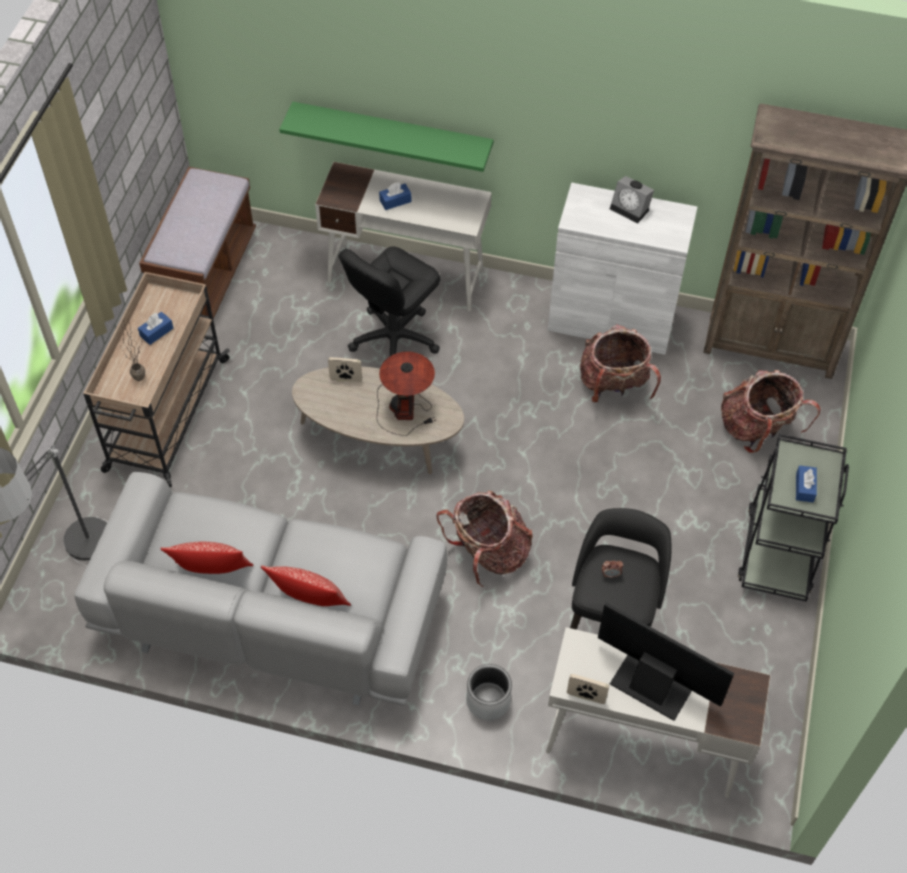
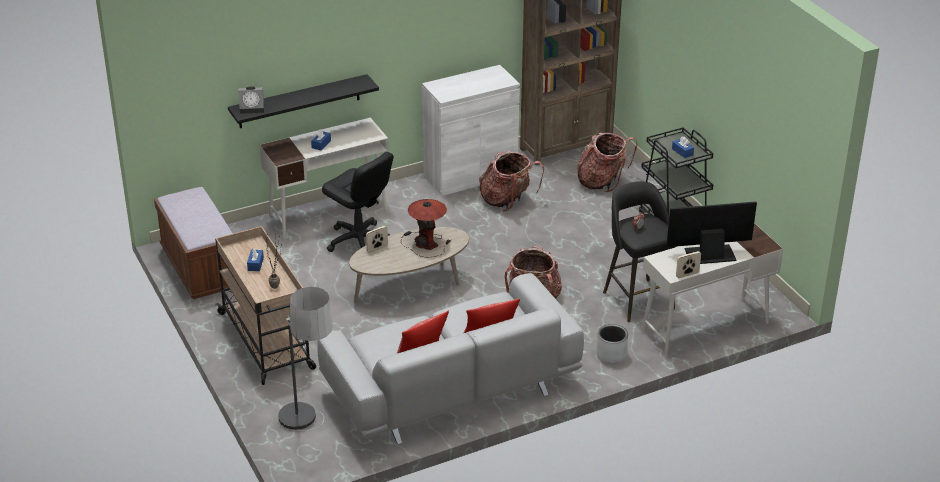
camera: 40 degrees left, 20 degrees down
(392, 134) = (299, 101): green shelf -> black shelf
(394, 339) = (359, 241): black office chair -> black office chair turned 45 degrees counterclockwise
(631, 209) = (468, 79): alarm clock -> alarm clock (253, 108)

